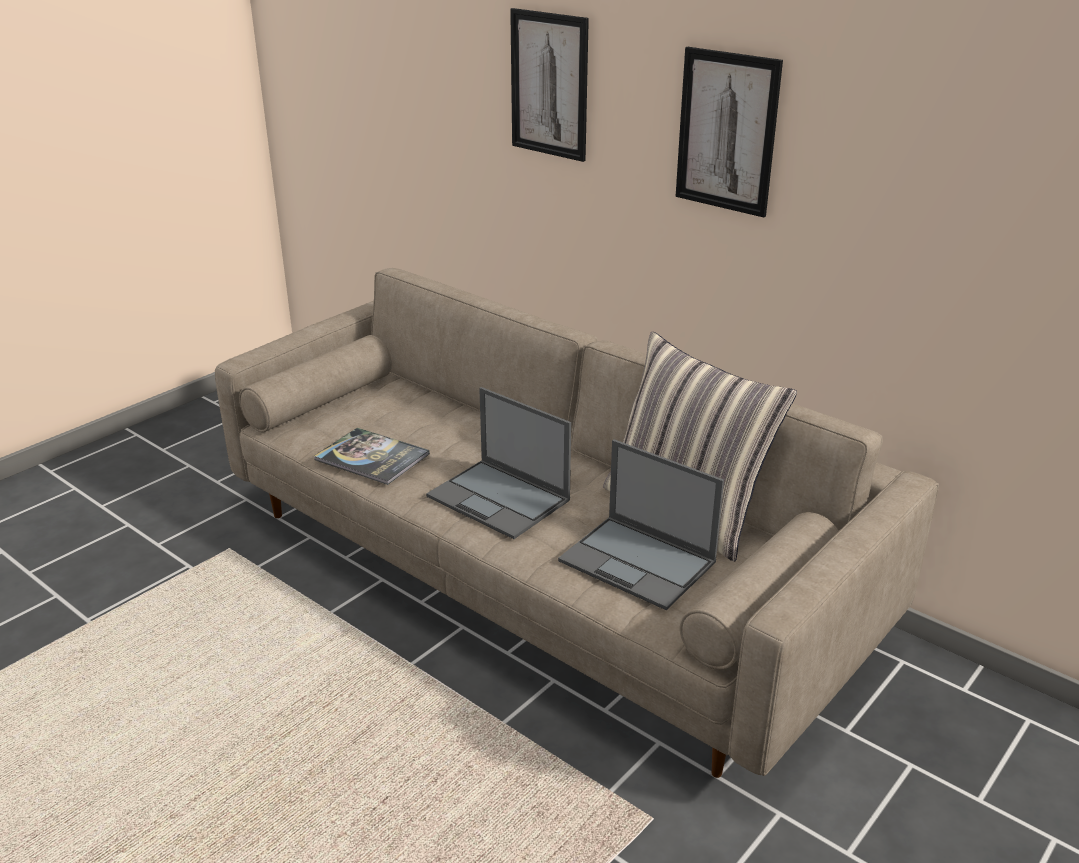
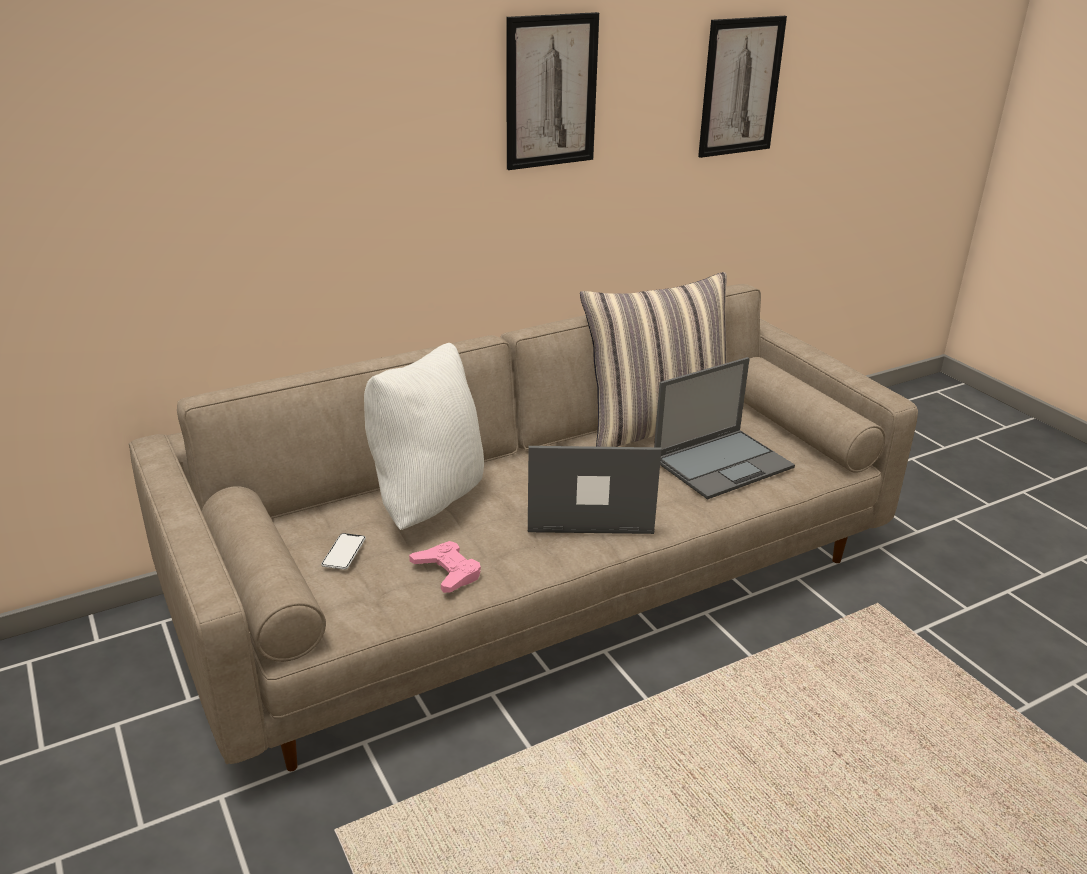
camera: 70 degrees left, 0 degrees up
(372, 457) = (447, 572): book -> pink game controller
(376, 414) = (344, 552): none -> phone
(466, 428) = (427, 501): none -> white pillow
(500, 499) = (587, 507): laptop -> laptop turned 150 degrees counterclockwise
(549, 85) = (339, 94): picture -> picture (740, 87)

